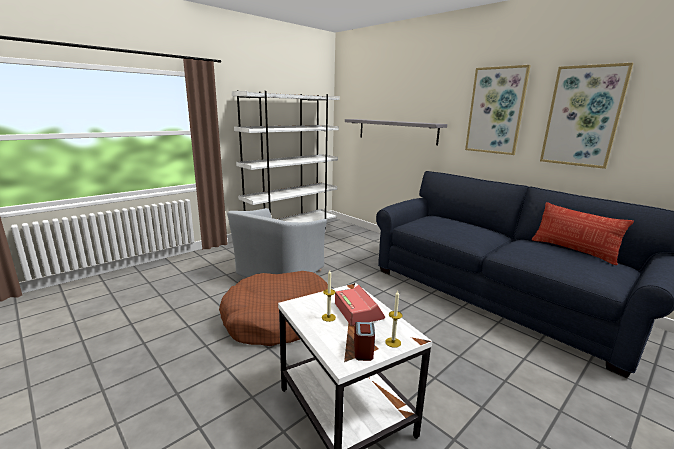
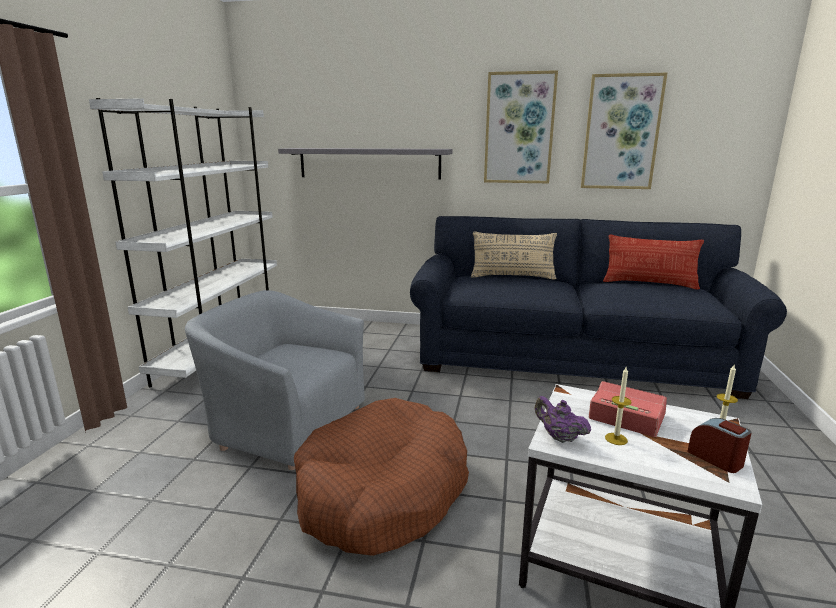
camera: 35 degrees left, 0 degrees up
(277, 273) = (286, 424): grey armchair -> grey armchair turned 120 degrees clockwise
(301, 304) = (559, 437): none -> purple teapot
(462, 222) = (512, 277): none -> beige pillow

